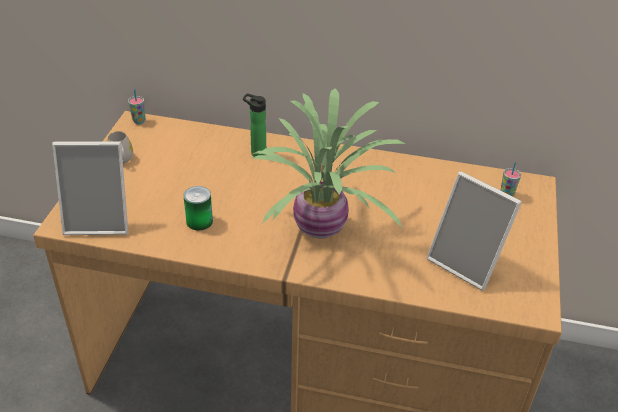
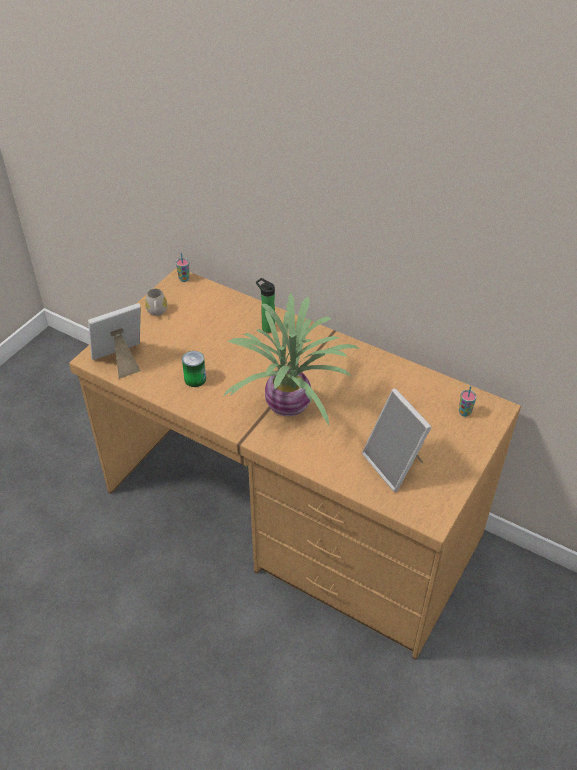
camera: 20 degrees right, 5 degrees up
(100, 220) = (121, 361): picture frame -> picture frame turned 135 degrees clockwise

